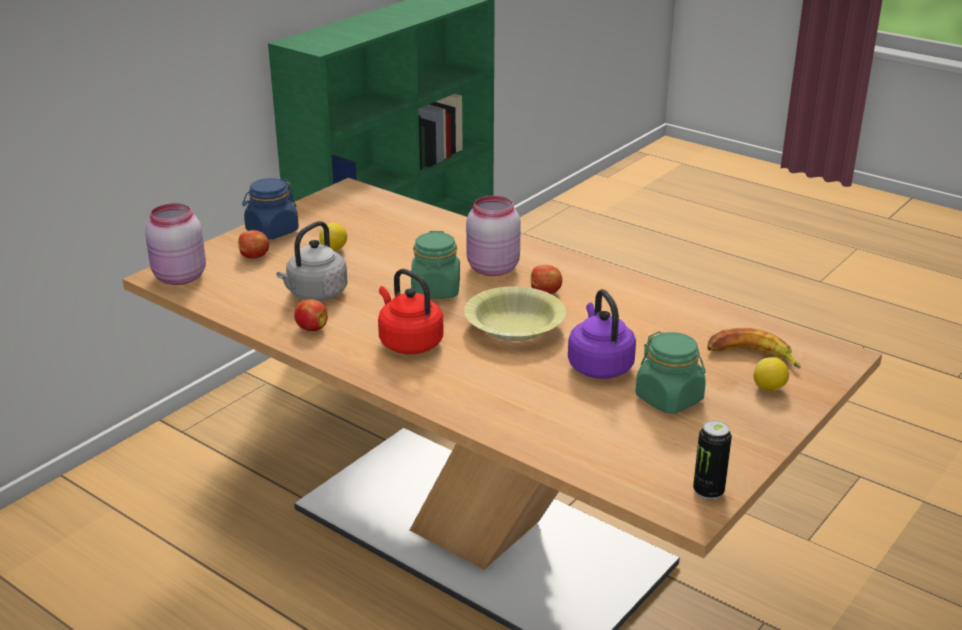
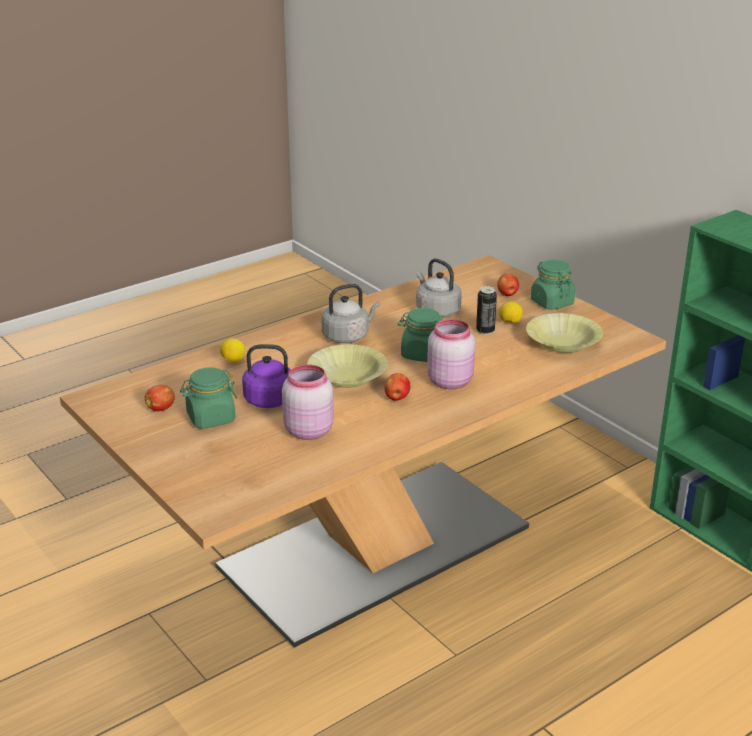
camera: 105 degrees right, 0 degrees up
(178, 277) = (482, 270): pink jar -> pink jar (308, 430)
(272, 231) = (551, 302): blue jar -> green jar
(311, 328) = (386, 306): apple -> apple (161, 408)
(374, 220) = (563, 343): none -> yellow bowl
(408, 342) = (348, 336): red kettle -> grey kettle
(708, 491) = (102, 408): can -> can (485, 331)
(752, 356) = (241, 469): banana -> none
(769, 389) = (192, 464): lemon -> lemon (233, 361)

